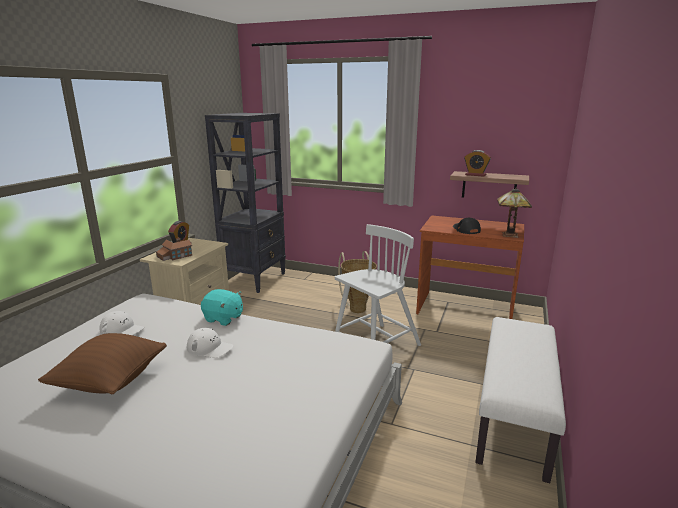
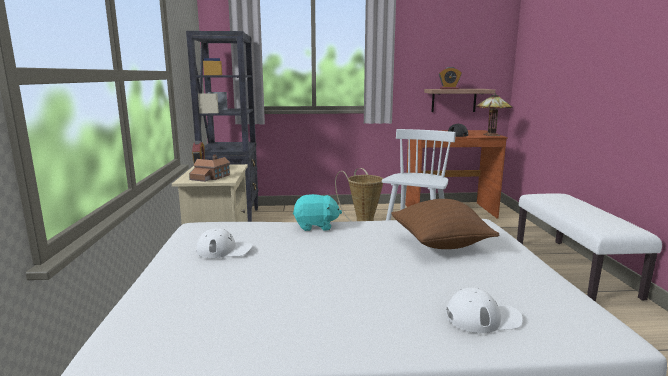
camera: 25 degrees left, 5 degrees down
(110, 381) = (290, 290): brown pillow -> brown pillow (440, 244)
(210, 348) = (347, 246): white cap -> white cap (482, 318)

